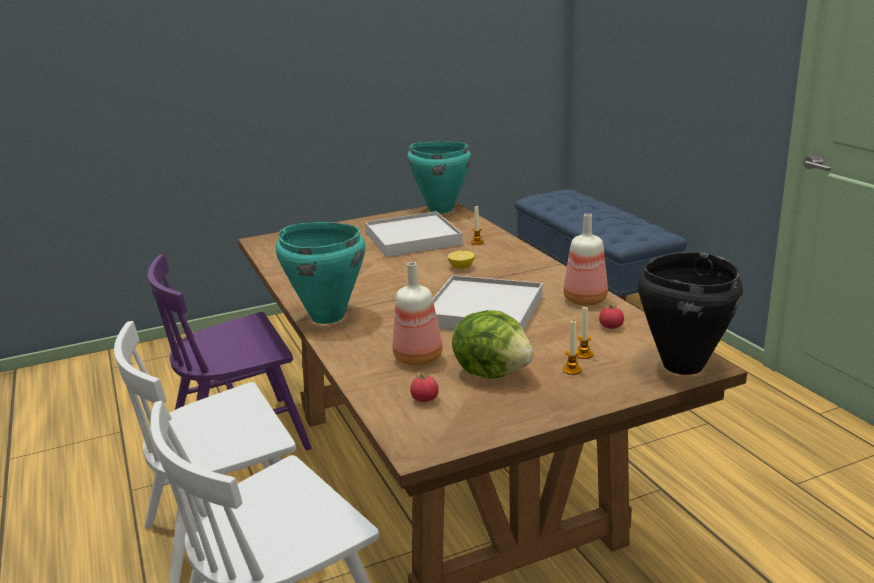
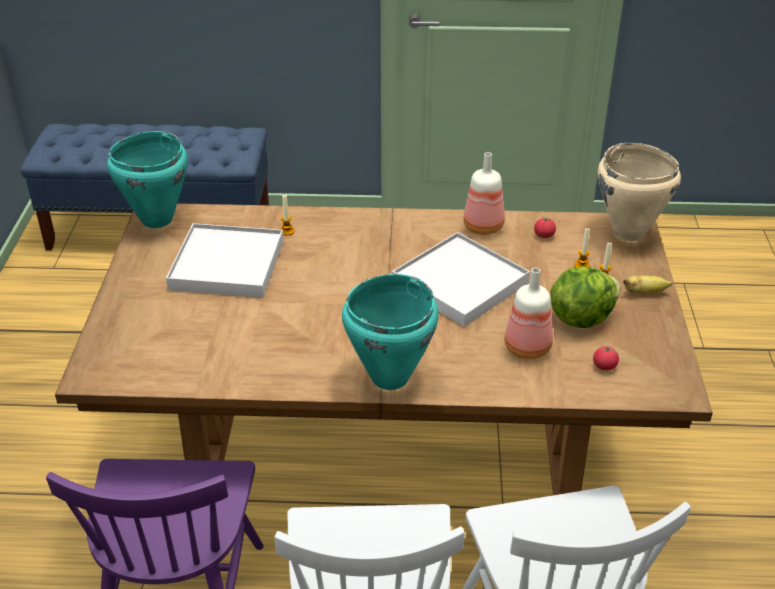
camera: 65 degrees left, 15 degrees up
(461, 267) = (344, 261): lemon -> none
(578, 396) = (644, 292): none -> banana
(682, 365) = (628, 233): black cooking pot -> beige cooking pot

